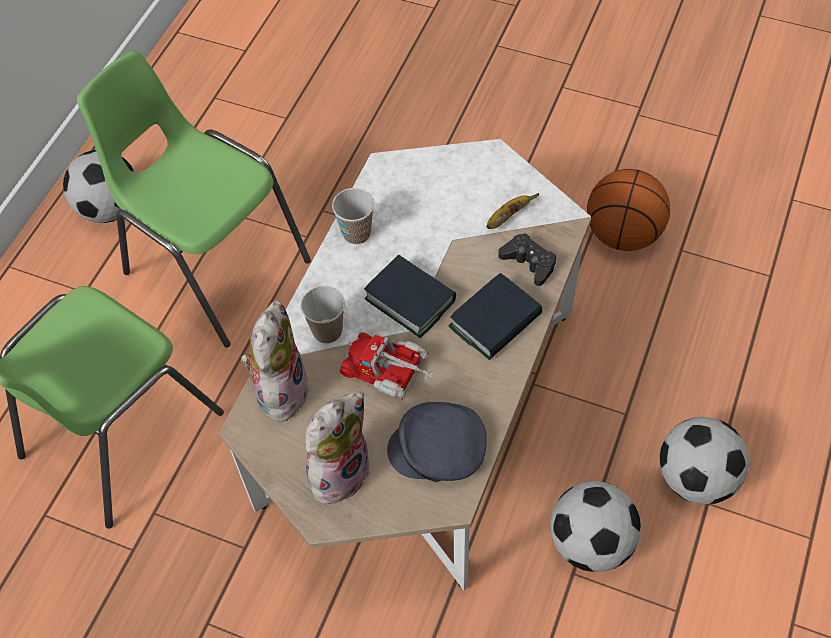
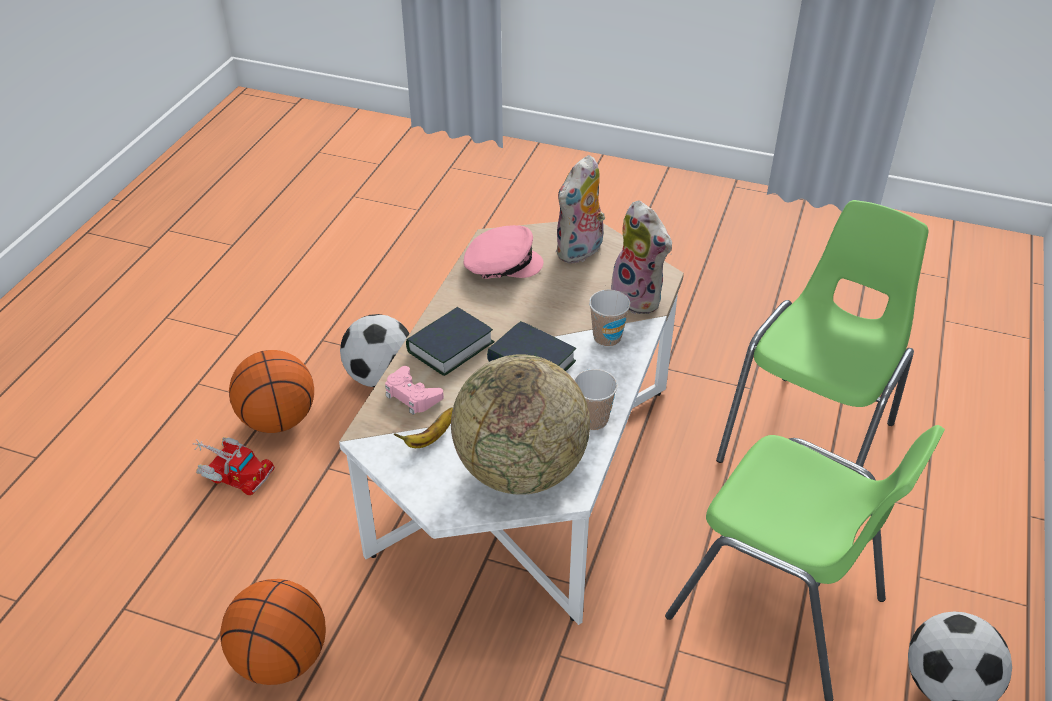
camera: 175 degrees right, 15 degrees down
(280, 389) = (640, 298): plush toy -> plush toy turned 45 degrees counterclockwise
(391, 373) = (544, 310): toy truck -> toy truck (232, 471)
(425, 186) = (521, 470): none -> globe
(439, 451) = (501, 264): grey cap -> pink cap
(529, 263) = (412, 395): black game controller -> pink game controller
(695, 478) = (278, 420): football -> basketball

